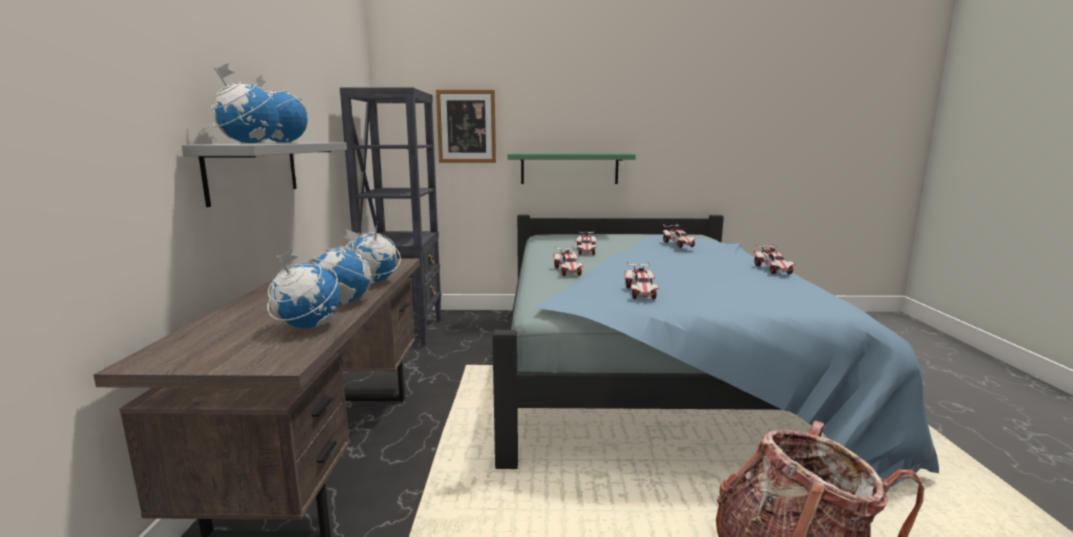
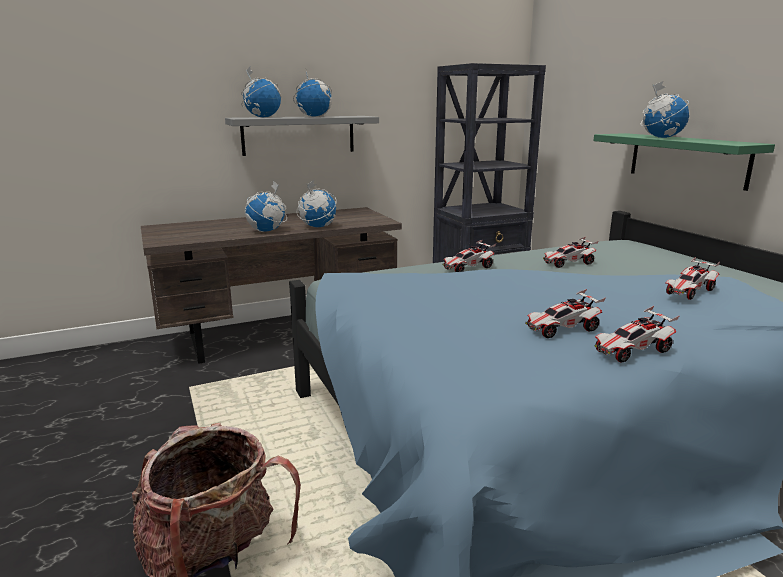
camera: 65 degrees right, 5 degrees up
(307, 326) = (216, 234): globe -> globe (661, 137)
(466, 126) = (591, 99): picture -> none
(641, 293) = (405, 296): toy car -> toy car (562, 329)

